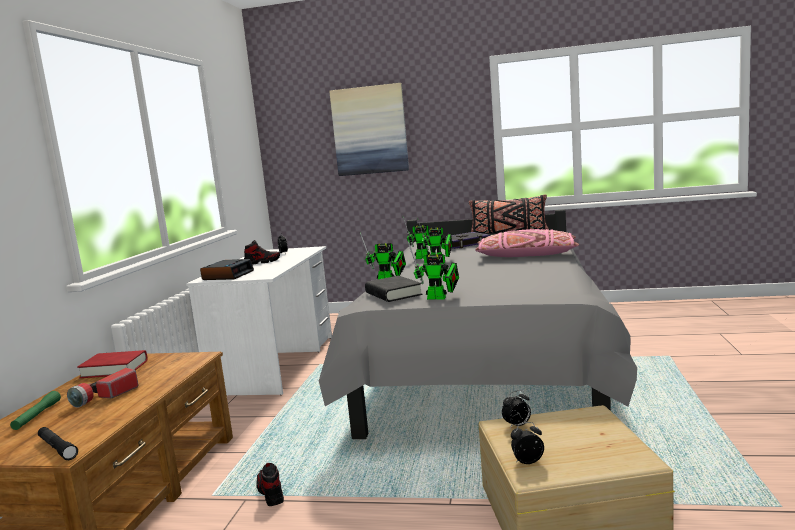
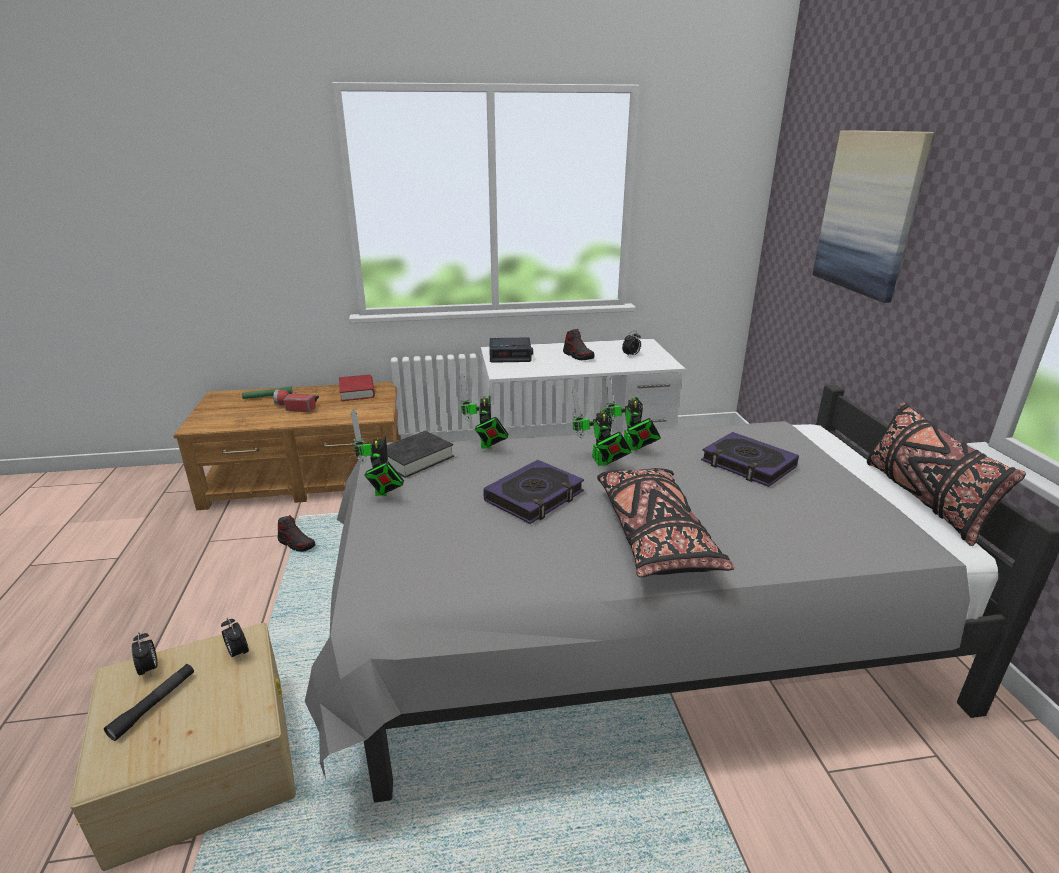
camera: 70 degrees right, 15 degrees up
(57, 448) = (204, 421): black flashlight -> black flashlight (154, 705)
(270, 493) = (296, 543): shoe -> shoe turned 75 degrees clockwise
(473, 270) = (534, 497): none -> book
(526, 255) = (654, 534): pink pillow -> black pillow

